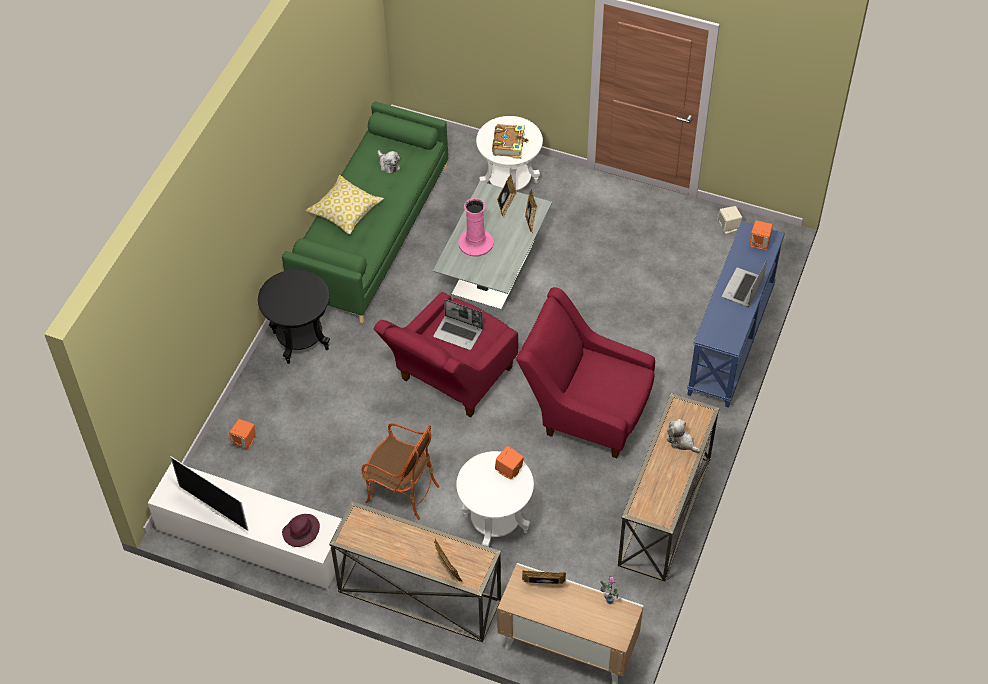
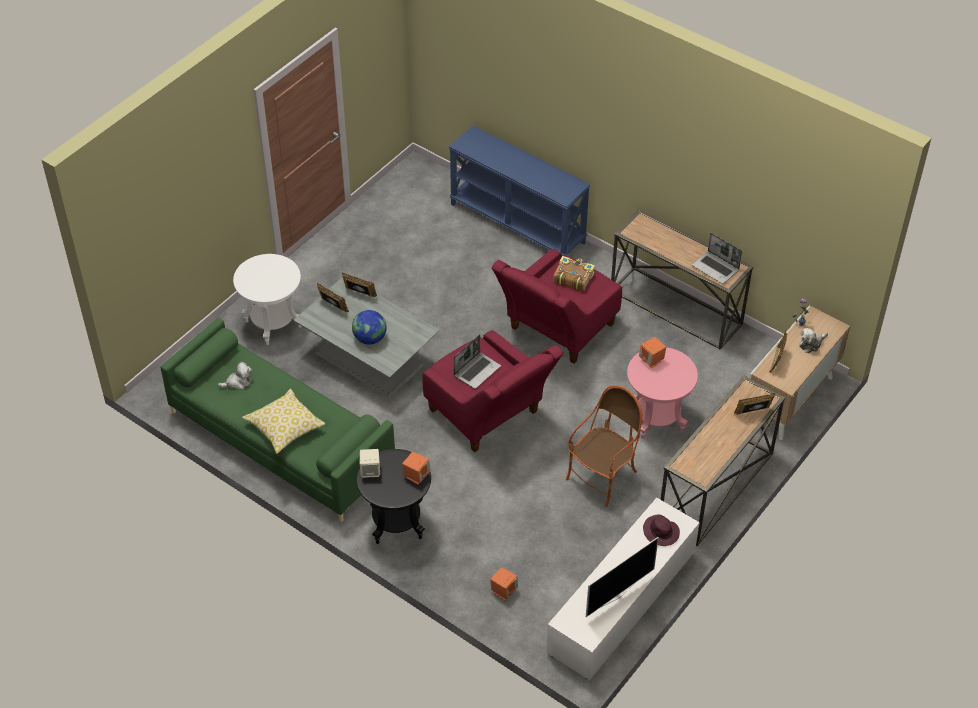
camera: 75 degrees left, 5 degrees down
(476, 243) = (370, 338): pink vase -> globe
(495, 524) = (656, 419): white side table -> pink side table
(509, 145) = (273, 278): book -> book (573, 277)
(681, 442) = (665, 239): plush toy -> plush toy (811, 344)
(728, 227) = (394, 192): beige speaker -> beige speaker (370, 471)
(743, 289) = (522, 164): laptop -> laptop (716, 268)
(759, 243) = (478, 142): orange speaker -> orange speaker (416, 475)

